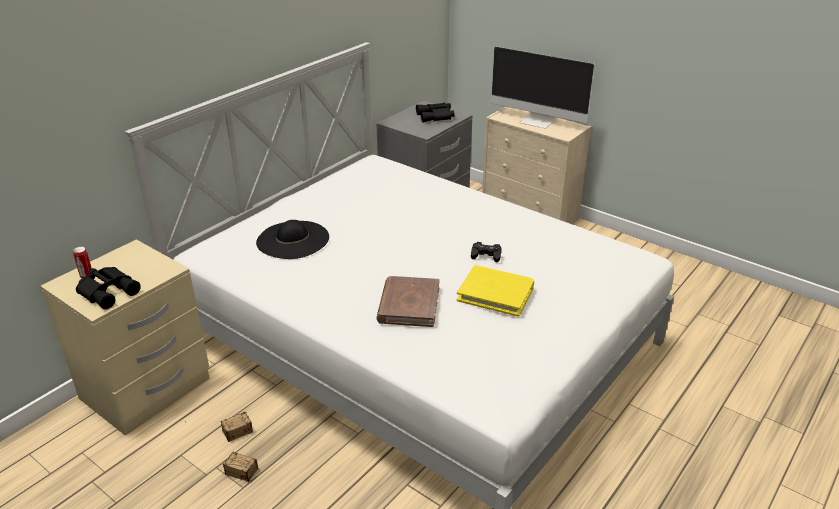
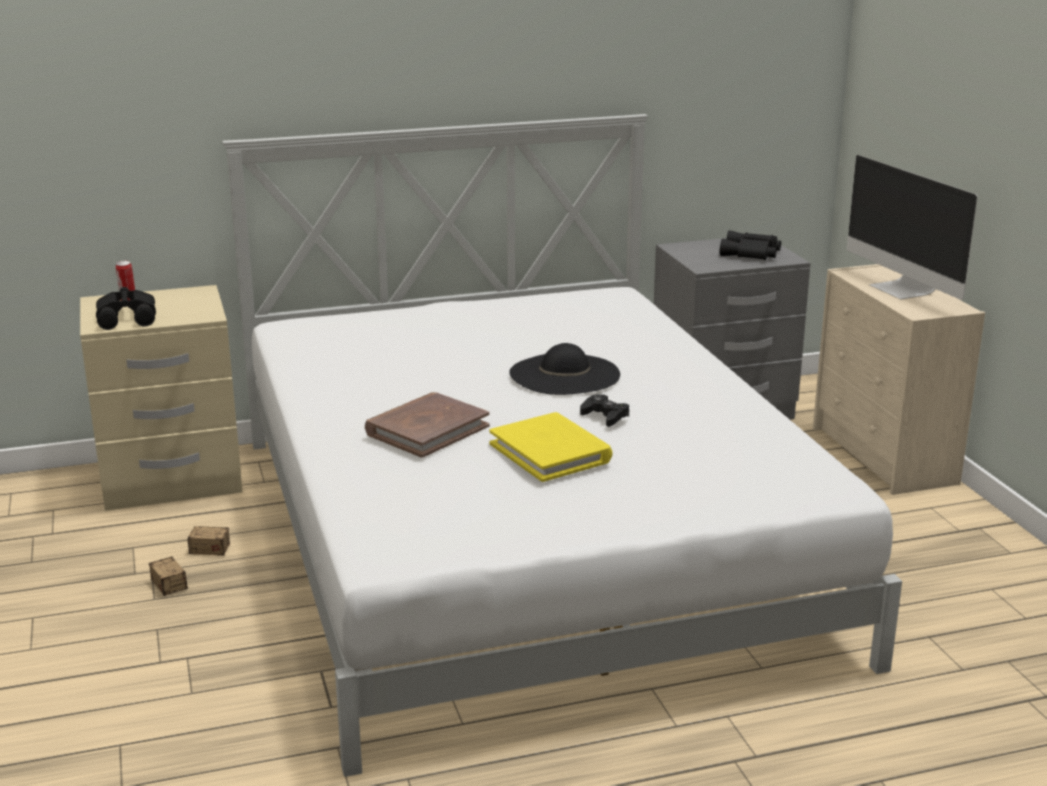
camera: 35 degrees right, 10 degrees down
(293, 240) = (396, 339): black hat -> black hat (564, 374)

